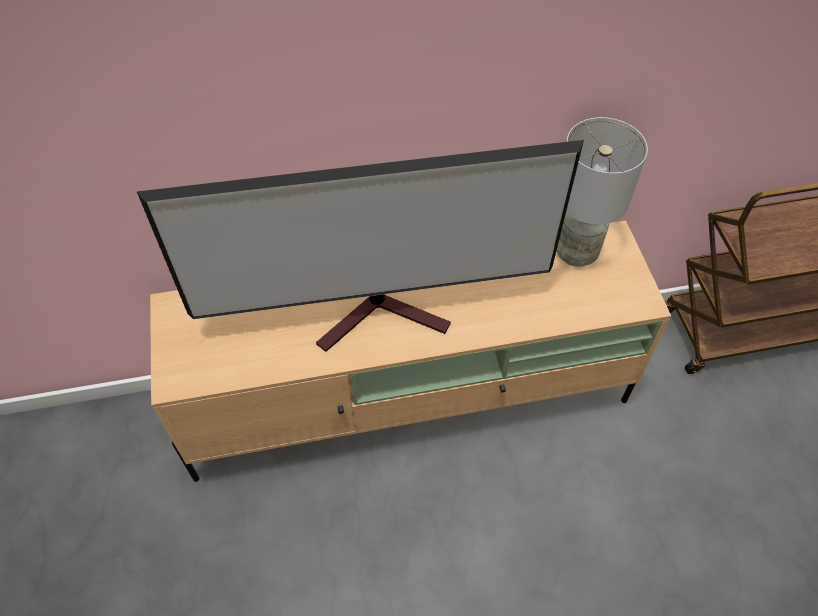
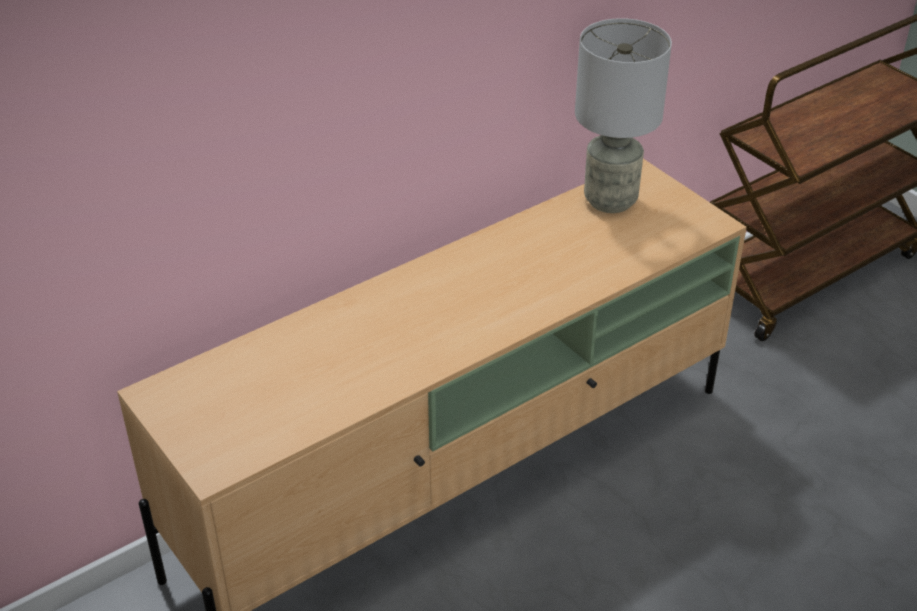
camera: 25 degrees left, 15 degrees down
(384, 316) = (436, 321): television -> none

